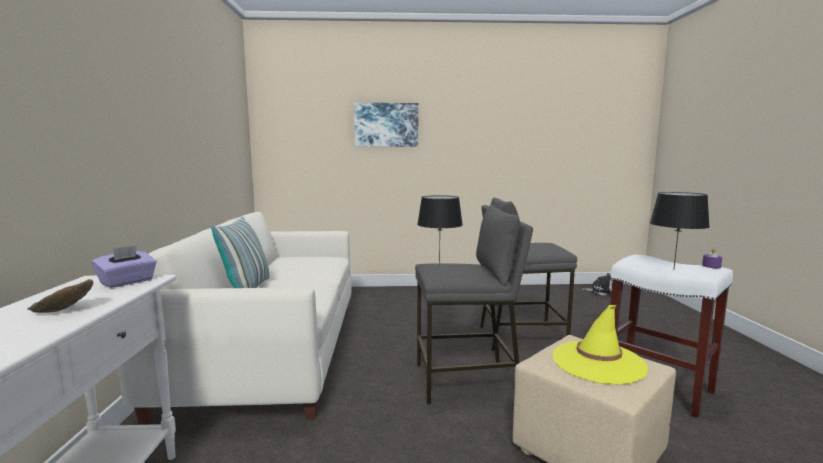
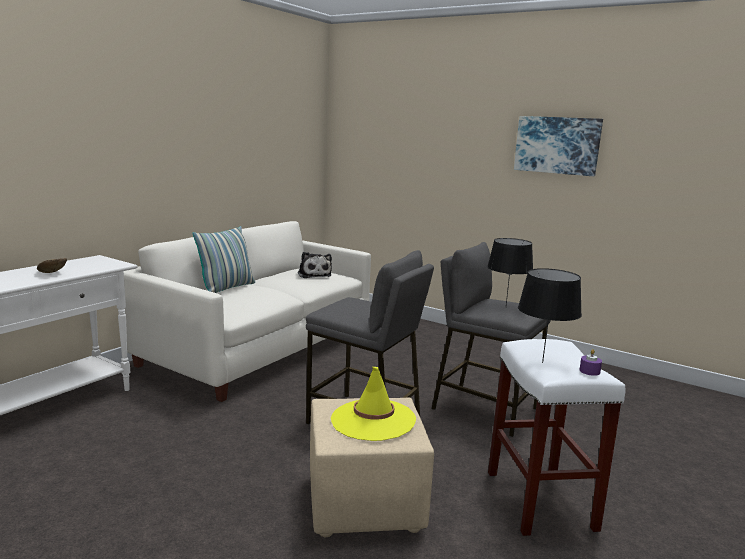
camera: 35 degrees right, 5 degrees up
(127, 282) = (106, 264): purple tissue box -> none
(386, 125) = (451, 138): picture -> picture (557, 145)
(439, 264) = (357, 301): black table lamp -> black table lamp (505, 307)
(601, 291) = (698, 400): plush toy -> plush toy (314, 275)

